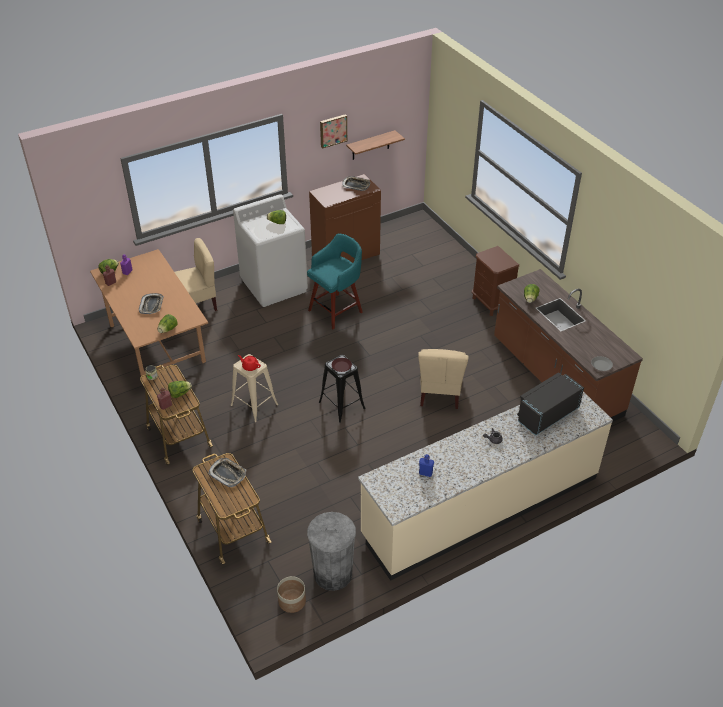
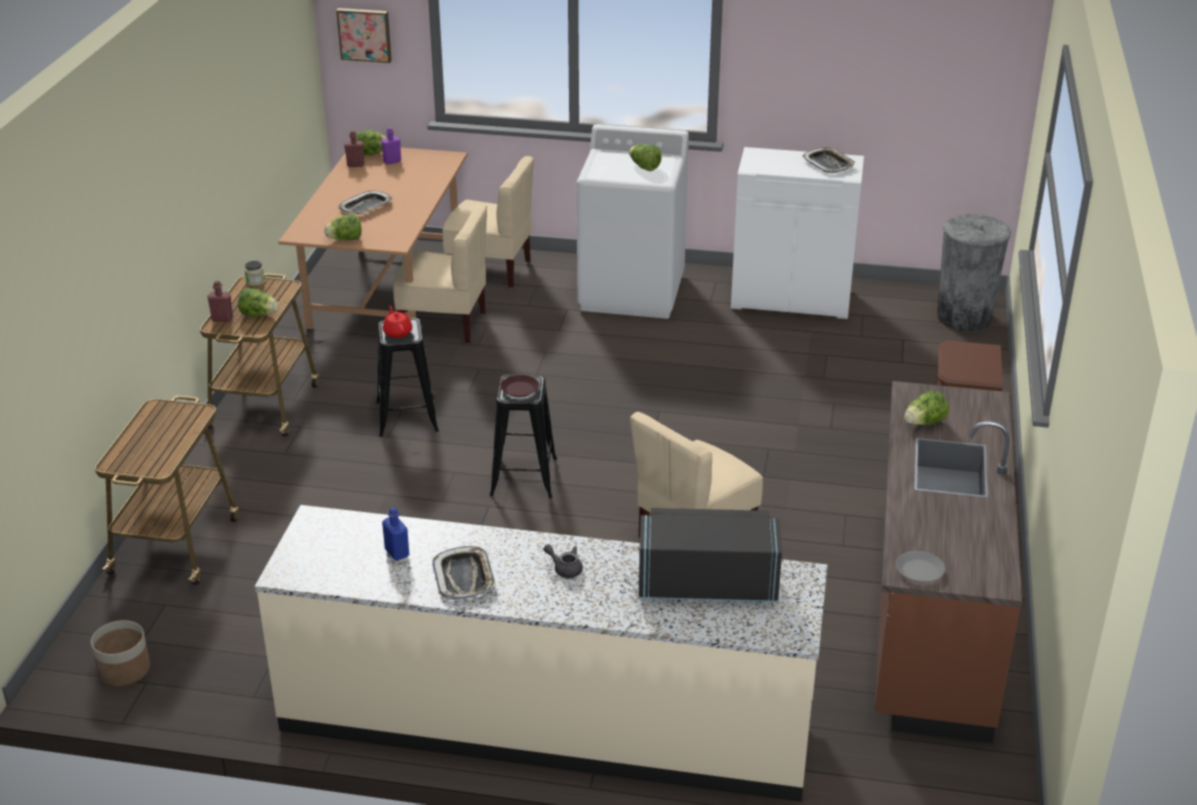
camera: 40 degrees right, 10 degrees down
(210, 347) = (444, 325): none -> beige chair
(228, 474) = (176, 427): tray -> tray (464, 578)
(254, 405) = (407, 417): beige stool -> black stool
(333, 130) = (821, 52): picture -> picture (365, 34)
(333, 573) = (219, 672): grey trash can -> grey trash can (964, 317)
(337, 310) = (681, 360): turquoise stool -> none
(346, 255) = (792, 299): brown cabinet -> white cabinet
(370, 145) = (899, 110): shelf -> none

